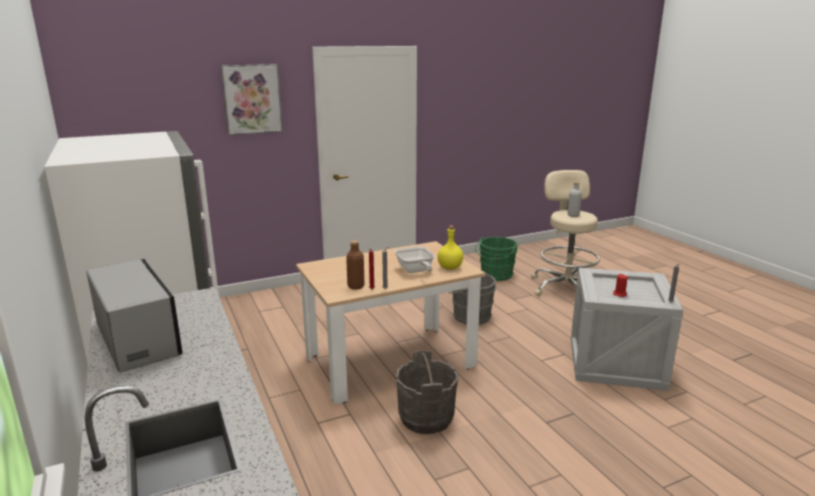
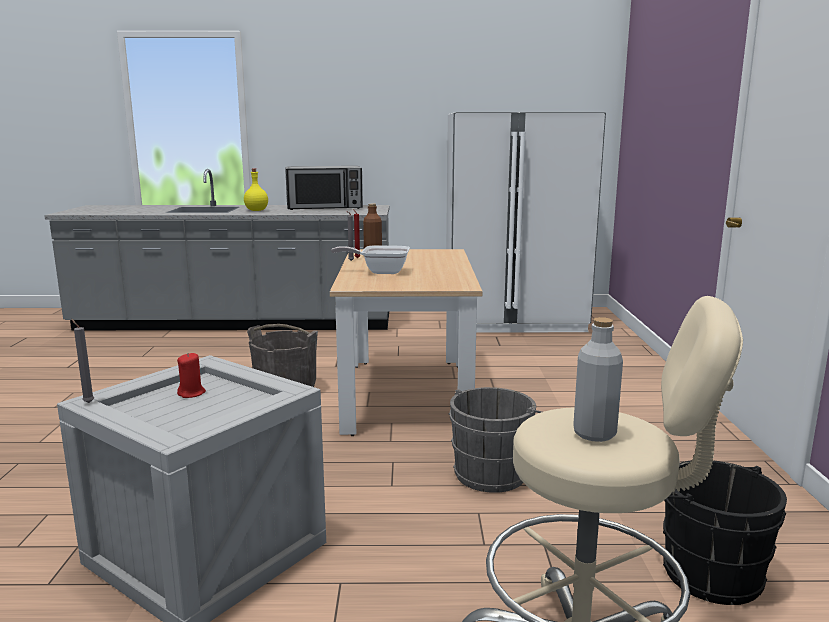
camera: 115 degrees right, 5 degrees down
(252, 99) = (698, 79): picture -> none
(450, 268) = (368, 282): yellow bottle -> yellow bottle (256, 210)
(495, 275) = (706, 571): green bucket -> black bucket

